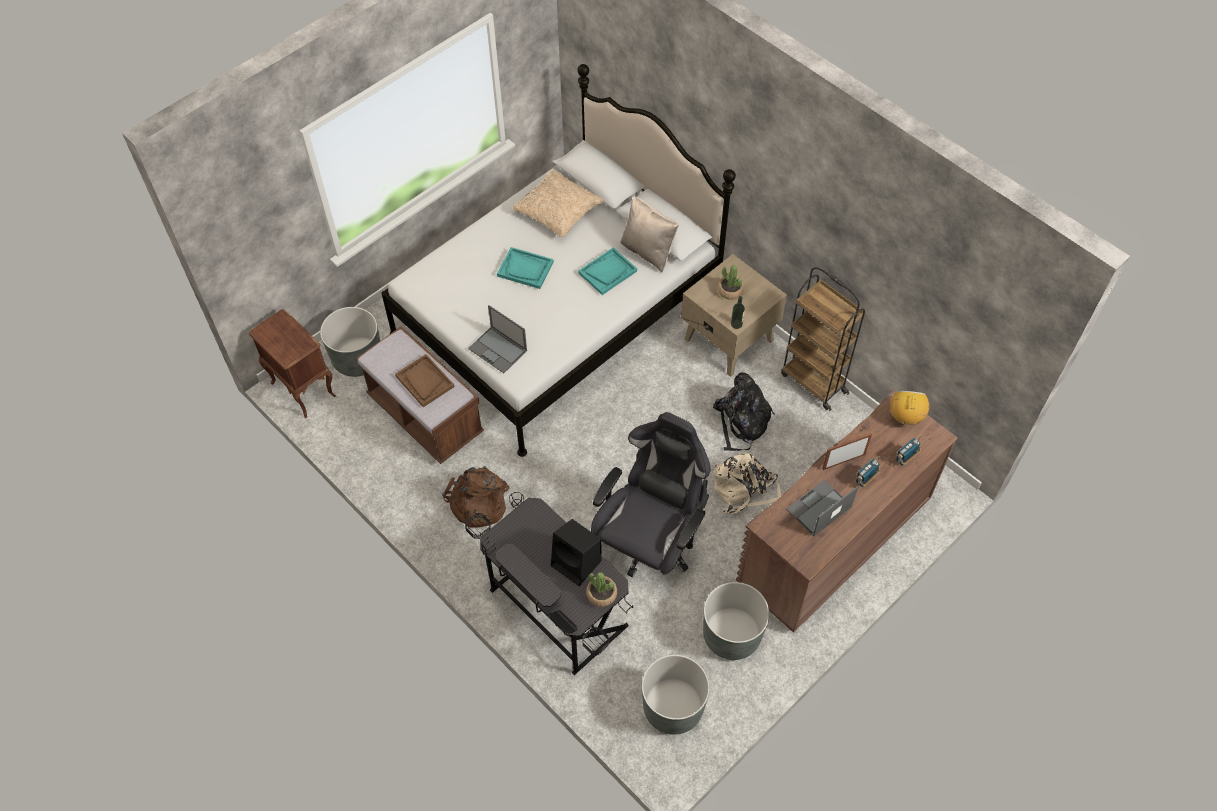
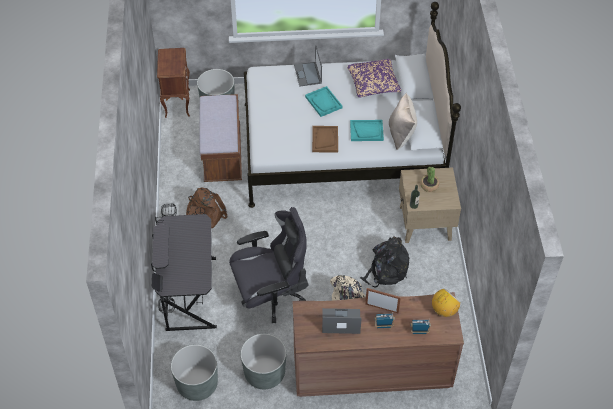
camera: 40 degrees right, 5 degrees down
(424, 381) = (220, 127): brown tray -> brown tray (325, 140)
(498, 350) = (267, 134): laptop -> laptop (308, 74)
(558, 210) = (373, 83): beige pillow -> purple pillow
(577, 563) = (195, 262): black speaker -> none
(601, 594) = (191, 284): potted plant -> none
(813, 383) = (451, 278): brown cart -> none

